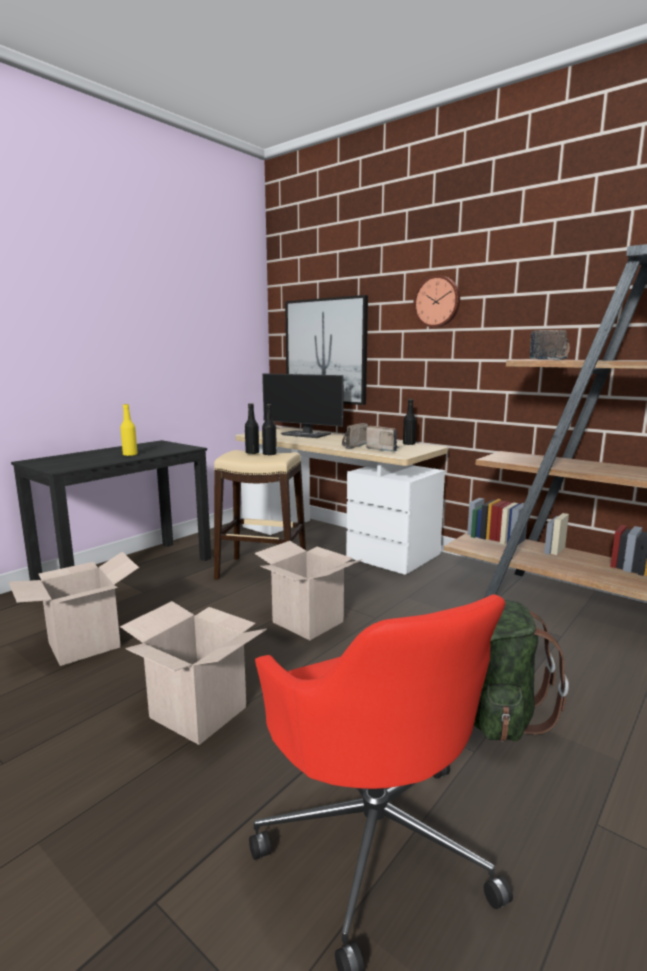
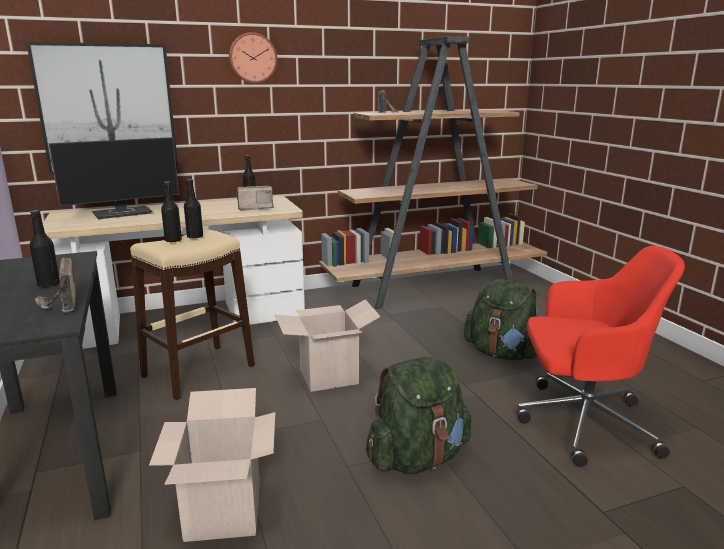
camera: 60 degrees left, 5 degrees up
(130, 455) = (48, 284): yellow bottle -> black bottle
(198, 712) = (417, 458): cardboard box -> green backpack
(351, 446) = (219, 212): radio -> radio (60, 304)

